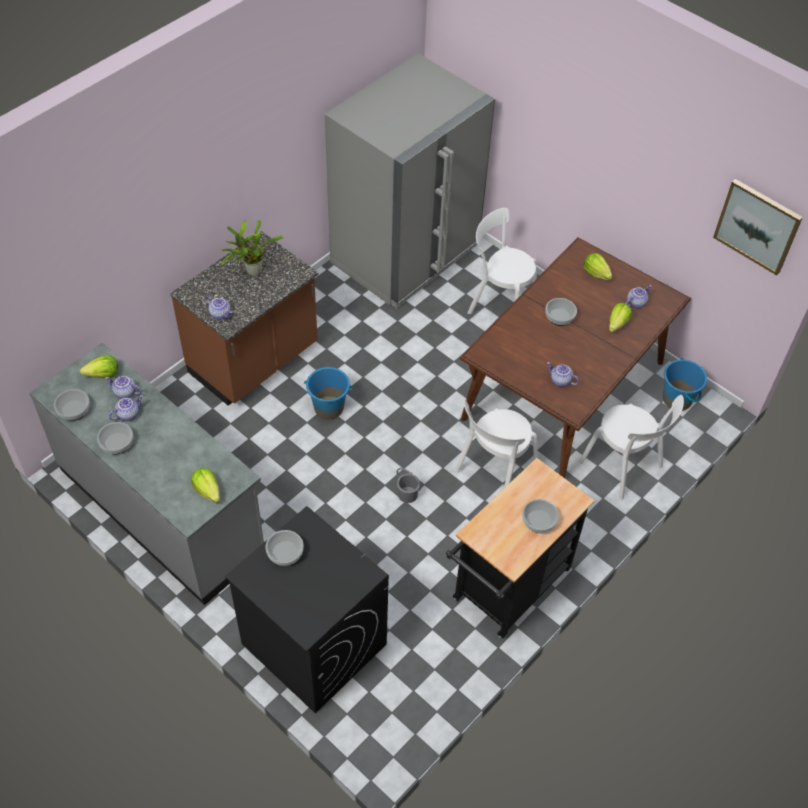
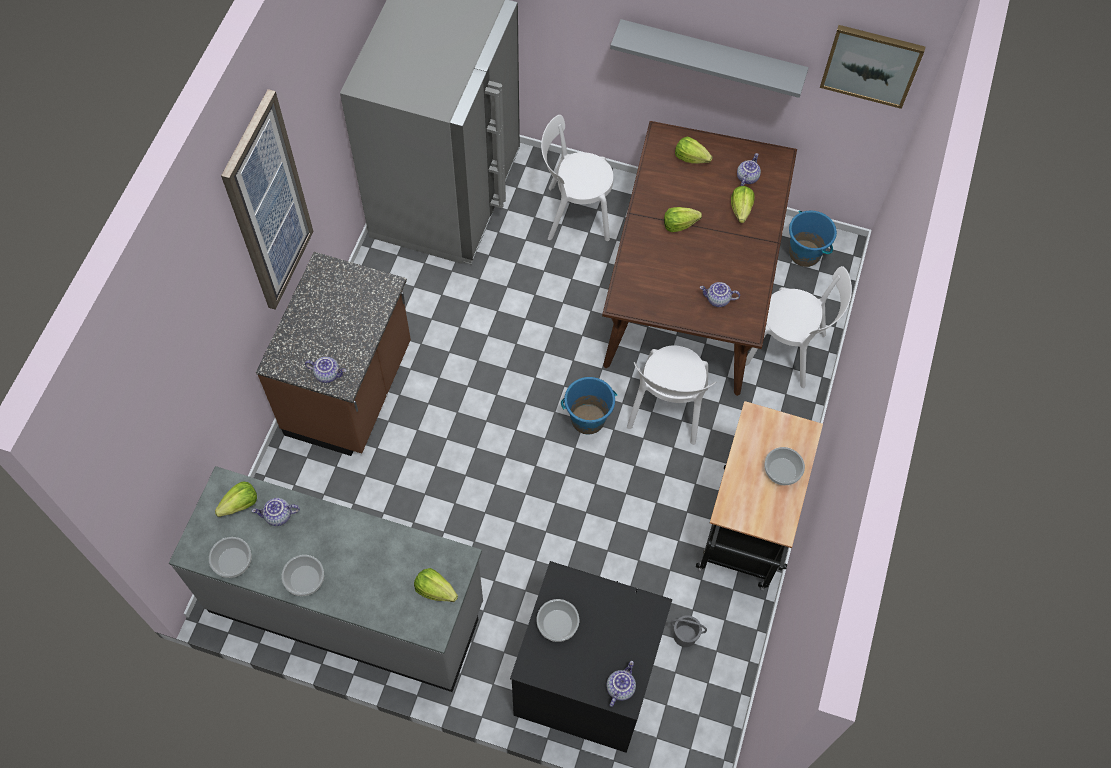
camera: 25 degrees left, 10 degrees up
(128, 414) = (296, 539): teapot -> teapot (619, 687)
(223, 161) = (268, 205): none -> picture
(251, 272) = (332, 307): potted plant -> none
(329, 407) = (461, 412): blue bucket -> blue bucket (587, 419)
(407, 495) = (594, 475): grey bucket -> grey bucket (685, 636)
(559, 316) = (679, 224): bowl -> lettuce
(634, 187) = (711, 55): none -> grey shelf

